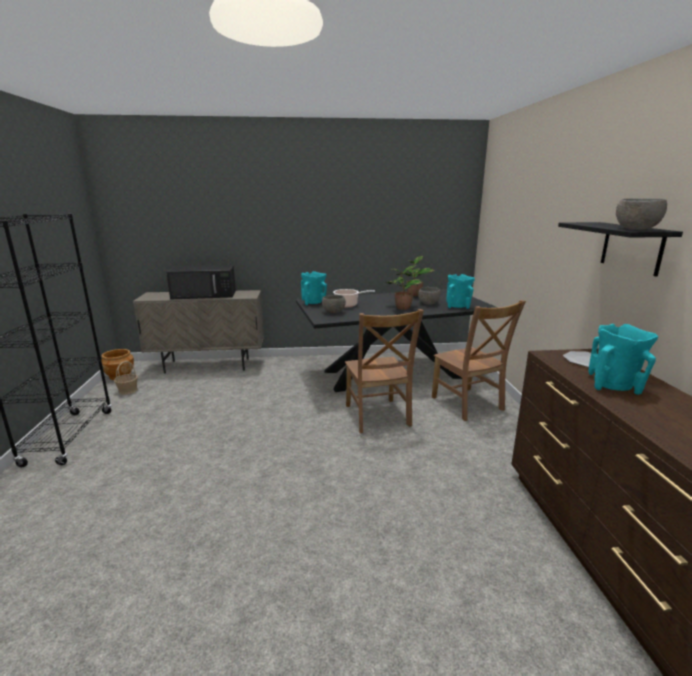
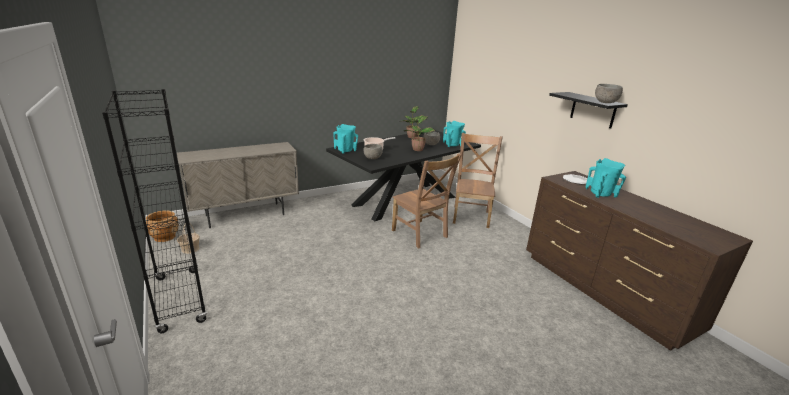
camera: 25 degrees left, 5 degrees up
(205, 294) = (243, 150): black microwave -> none
(468, 405) = (471, 216): brown chair -> brown chair turned 120 degrees counterclockwise

